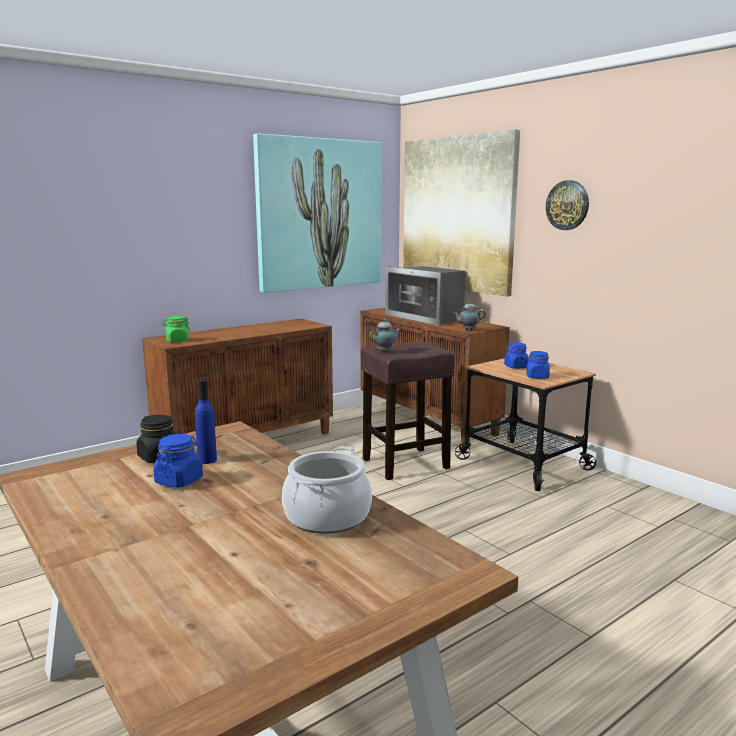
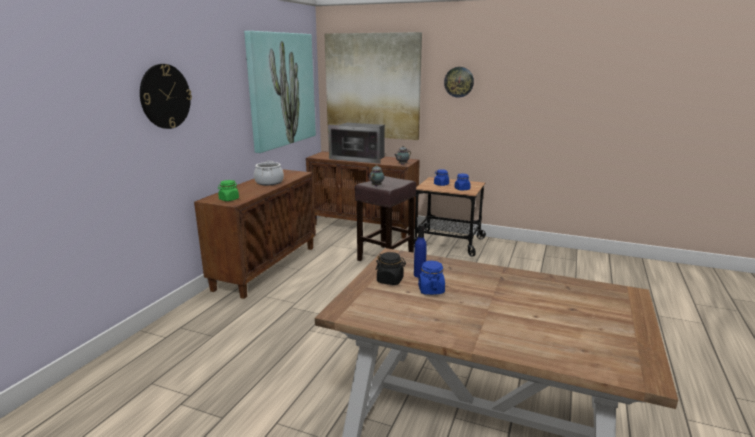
camera: 30 degrees left, 5 degrees up
(111, 207) = (165, 96): none -> wall clock
(327, 517) = (537, 287): cooking pot -> cooking pot (269, 182)

